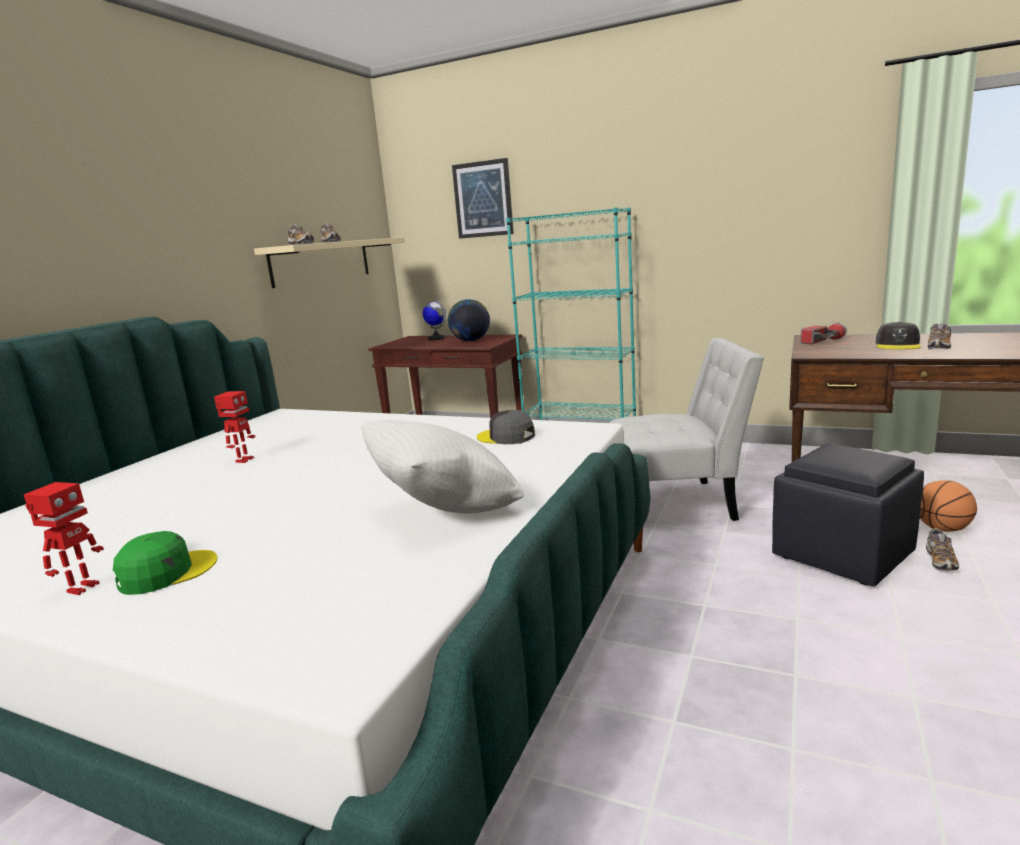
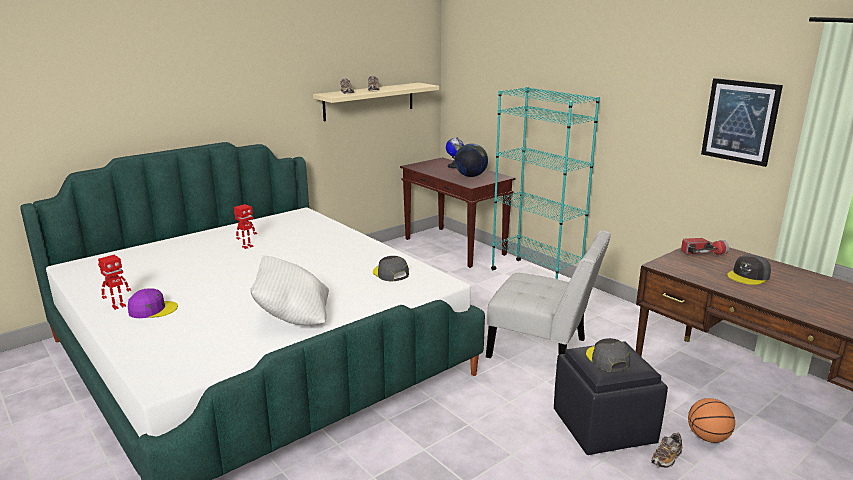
camera: 25 degrees right, 5 degrees up
(166, 572) = (152, 309): green cap -> purple cap
(483, 199) = (502, 64): picture -> picture (740, 121)
(848, 459) = (607, 359): none -> grey cap
(939, 347) = (774, 288): shoe -> none

